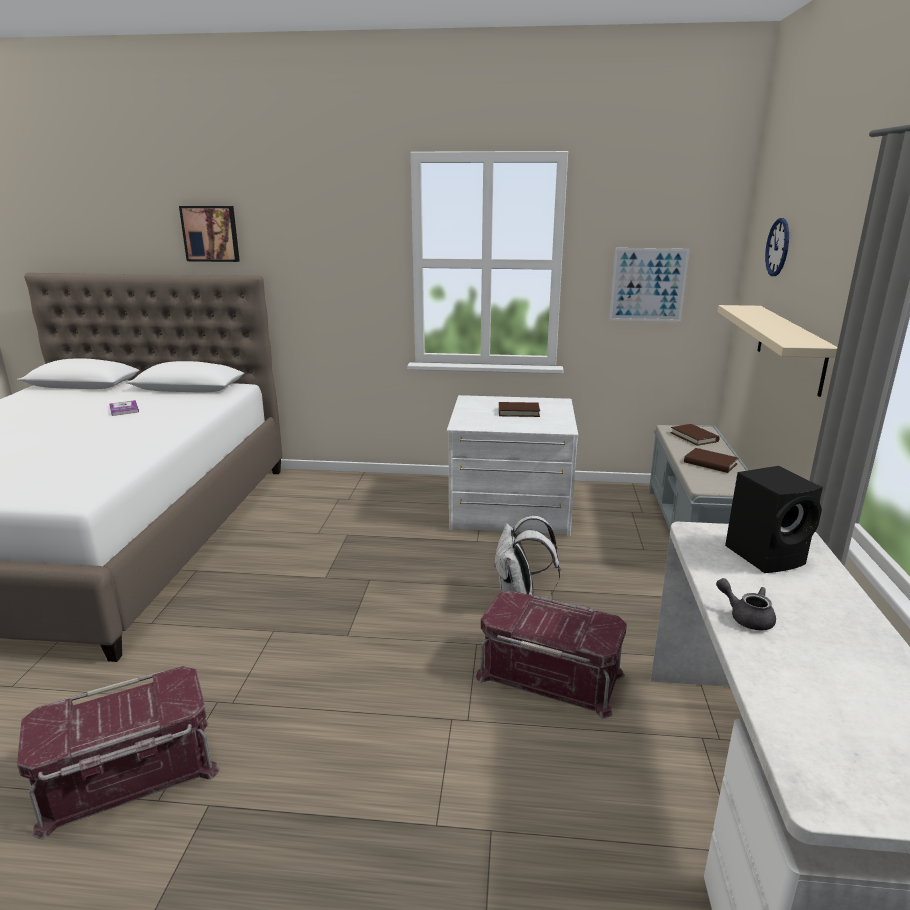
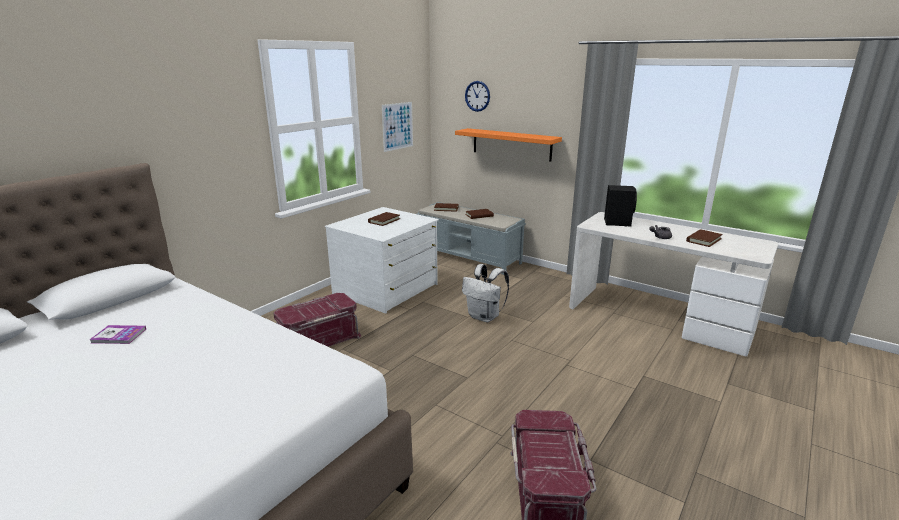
camera: 60 degrees left, 0 degrees up
(211, 233) = (68, 126): picture -> none
(550, 674) = (551, 329): red storage box -> red storage box (318, 339)
(790, 347) = (511, 144): beige shelf -> orange shelf
(828, 683) = (703, 240): none -> brown book

